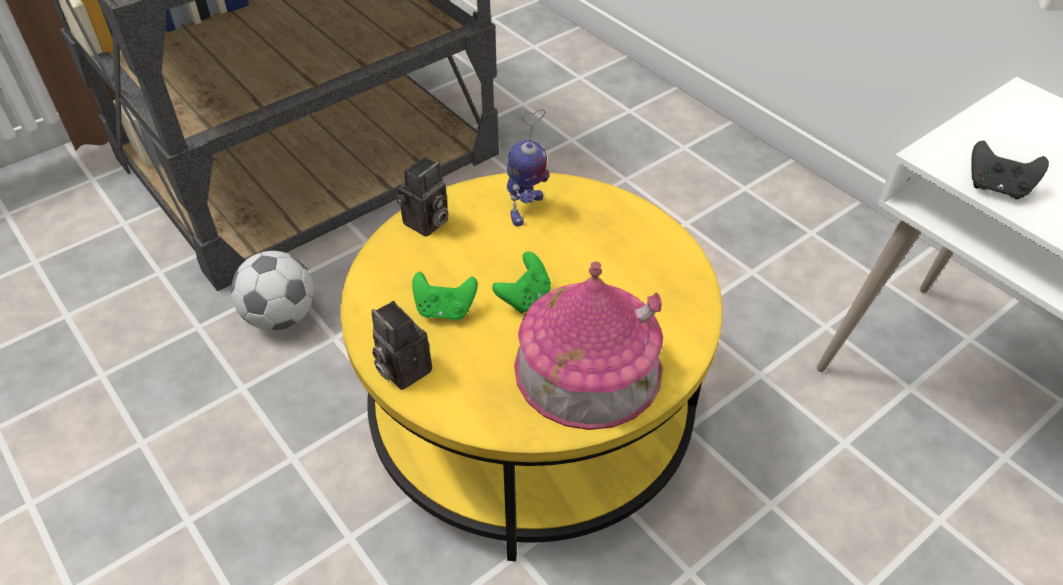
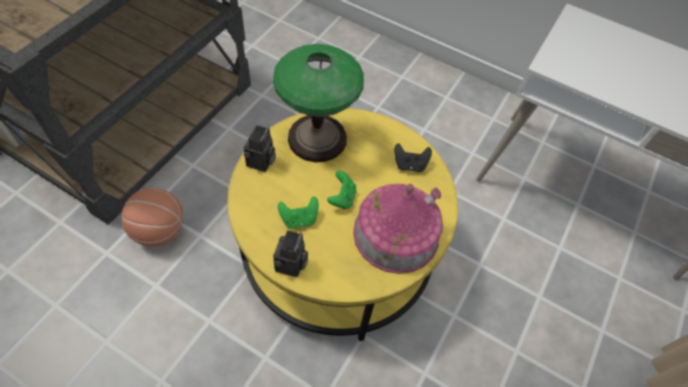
camera: 25 degrees left, 10 degrees up
(281, 316) = (159, 231): football -> basketball
(401, 369) = (291, 266): camera -> camera turned 105 degrees counterclockwise
(525, 209) = (317, 138): toy robot -> table lamp
(997, 188) = (584, 79): black game controller -> black game controller (410, 165)

